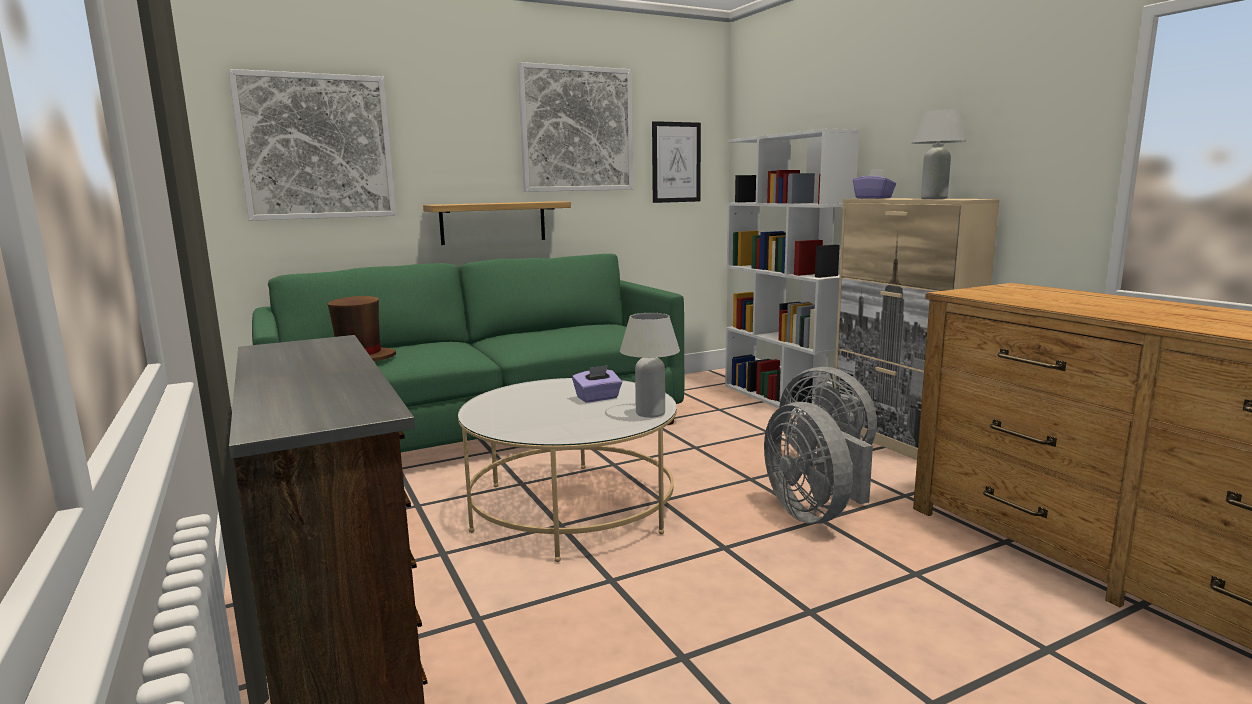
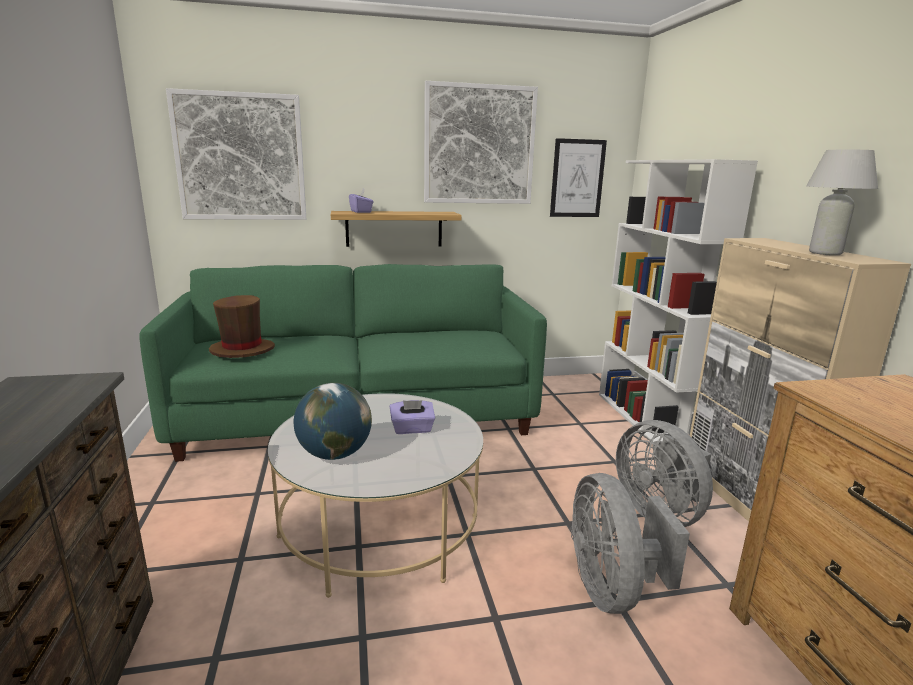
camera: 15 degrees right, 5 degrees up
(538, 421) = (334, 454): none -> globe
(650, 413) = (445, 462): white table lamp -> none
(873, 198) = (758, 241): purple tissue box -> purple tissue box (361, 212)

